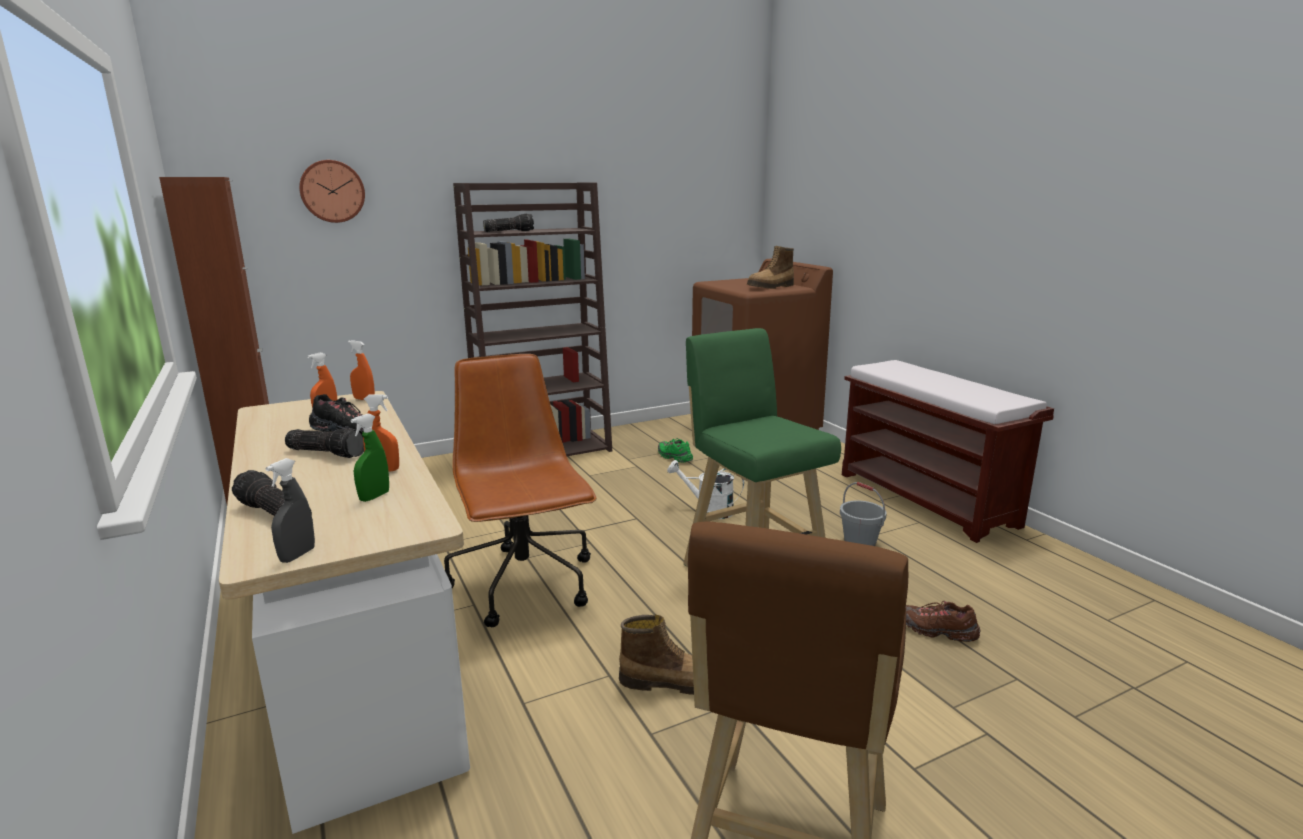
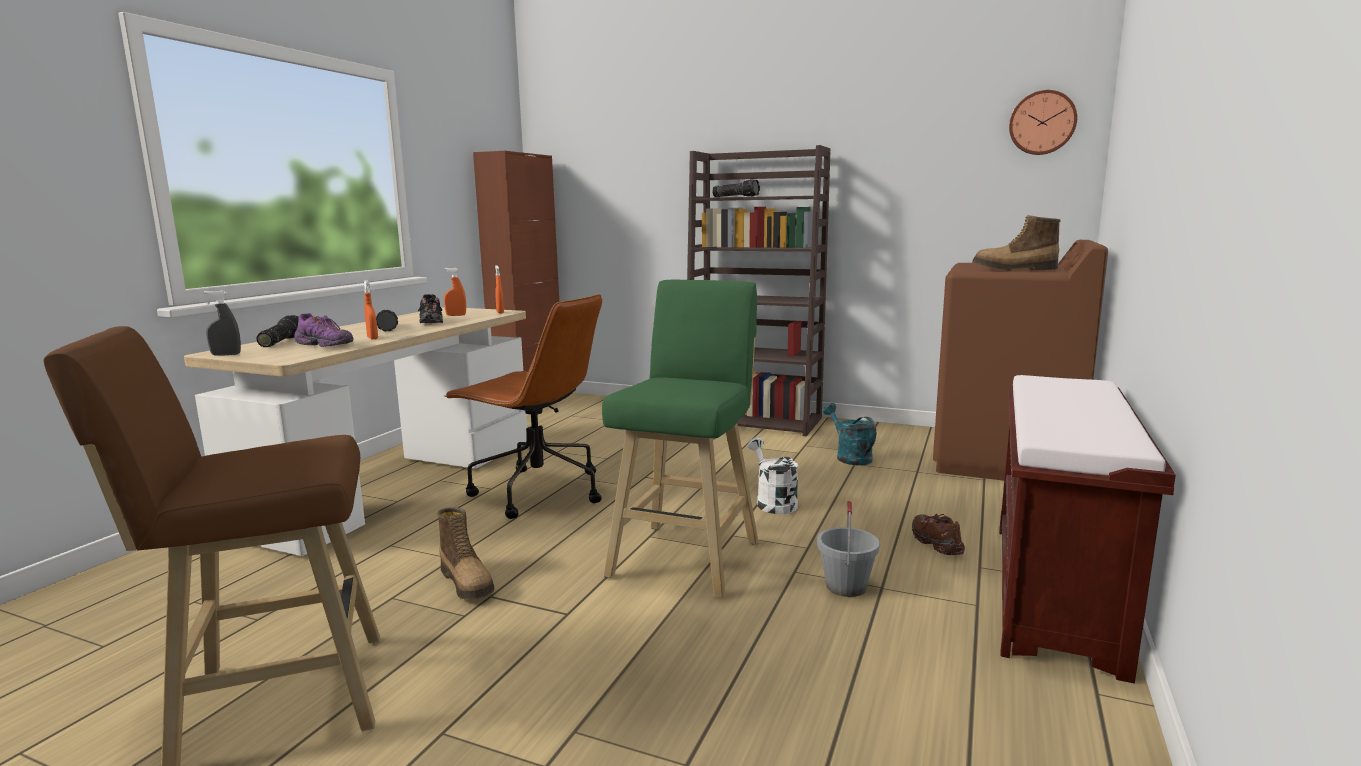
camera: 50 degrees right, 5 degrees down
(332, 191) = (617, 164): wall clock -> wall clock (1042, 123)
(374, 497) = (325, 345): green spray bottle -> purple shoe
(524, 585) = (536, 491): brown office chair -> brown office chair turned 90 degrees clockwise
(674, 457) = (849, 457): green shoe -> turquoise watering can
(938, 631) = (721, 683): brown shoe -> brown shoe (935, 543)

